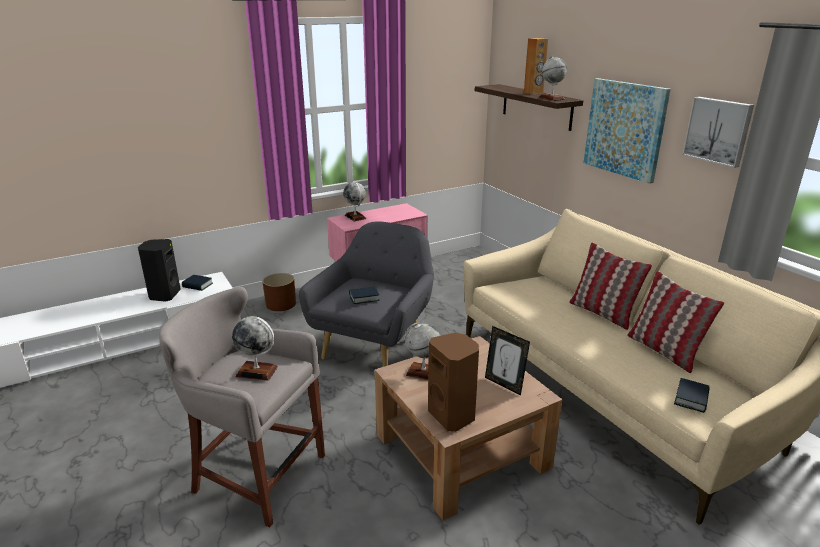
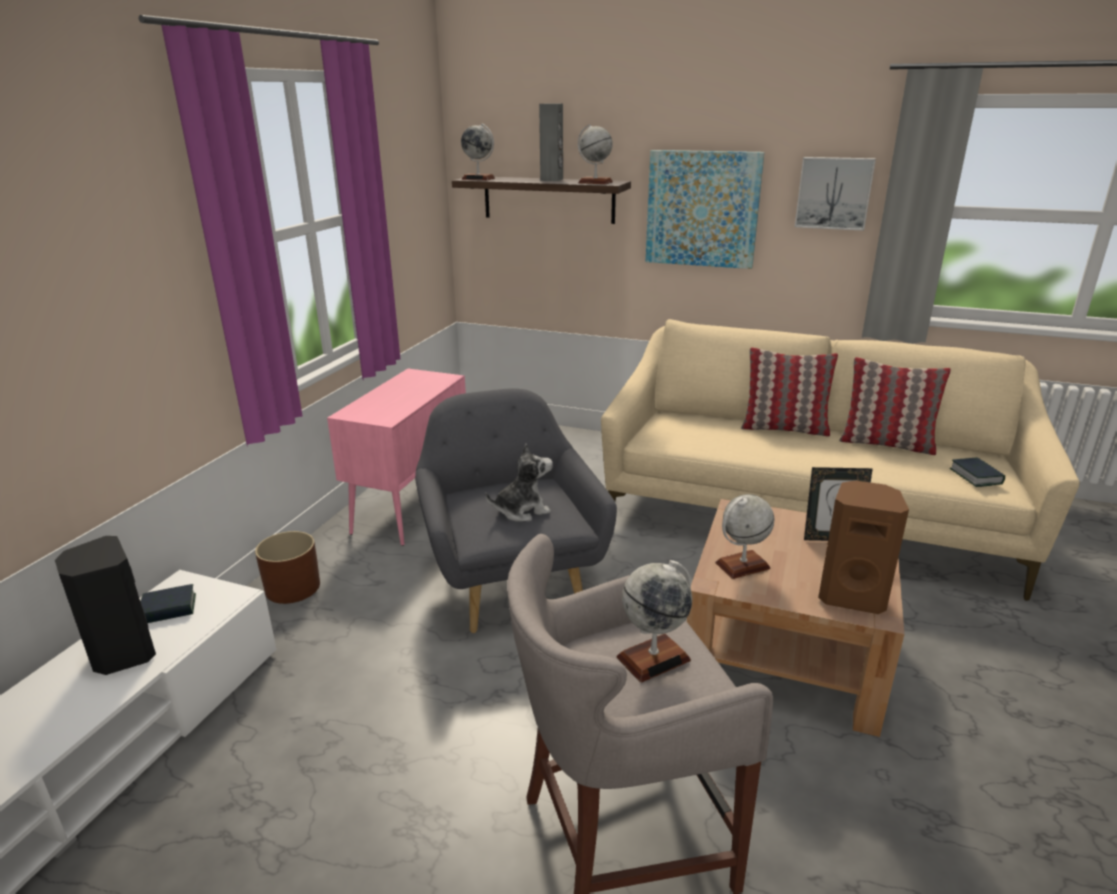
camera: 40 degrees left, 0 degrees up
(355, 217) = (370, 404): globe -> globe (478, 179)
(364, 298) = (522, 510): book -> plush toy
(533, 93) = (552, 180): brown speaker -> grey speaker

